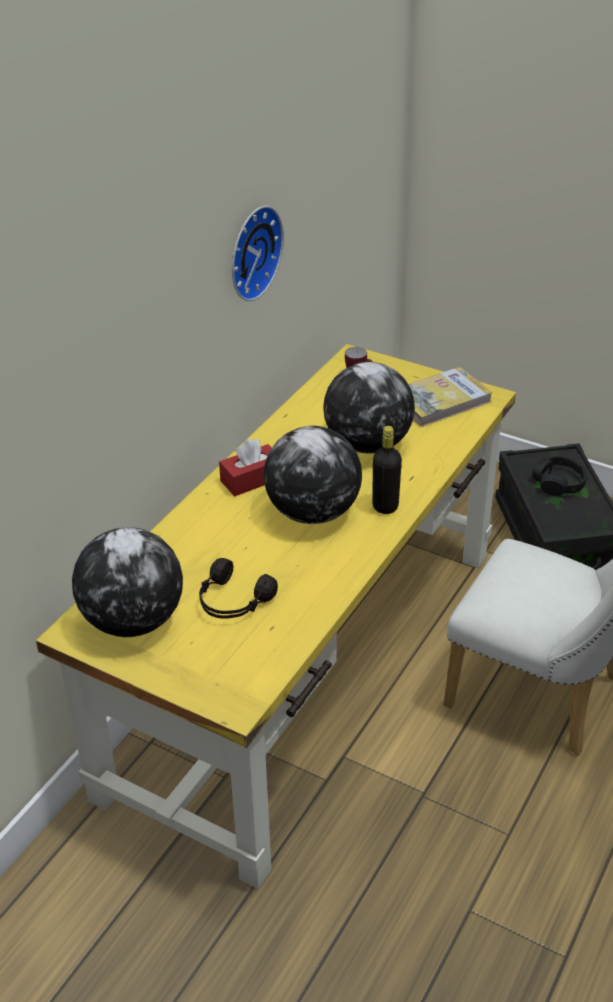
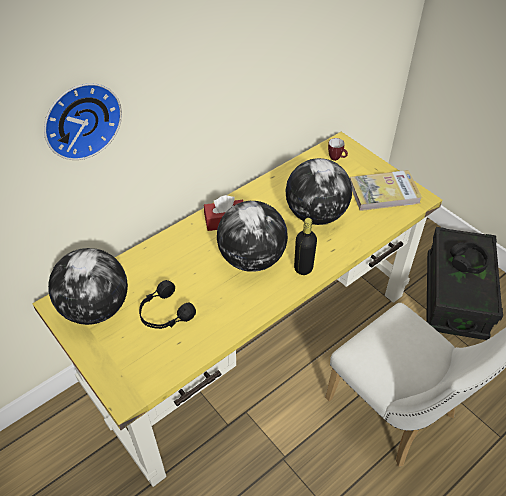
camera: 20 degrees right, 10 degrees up
(251, 252) = (254, 61): wall clock -> wall clock (80, 119)

